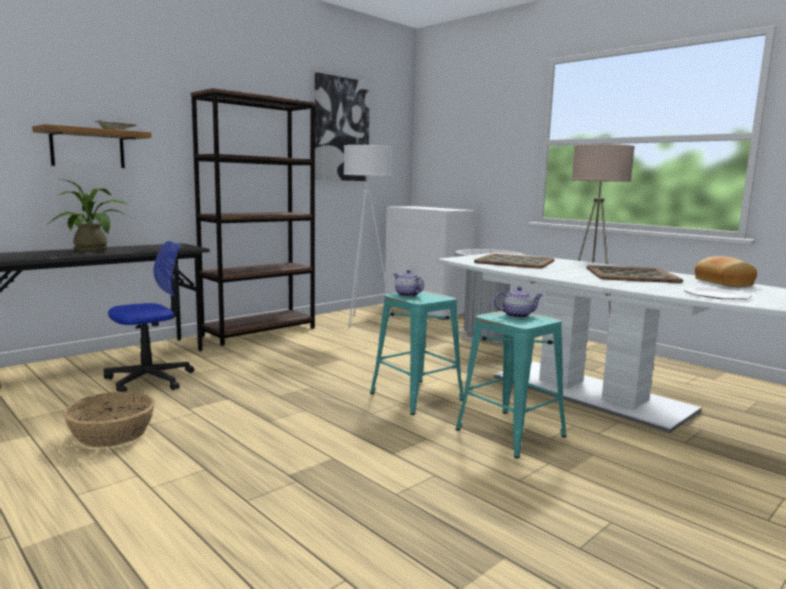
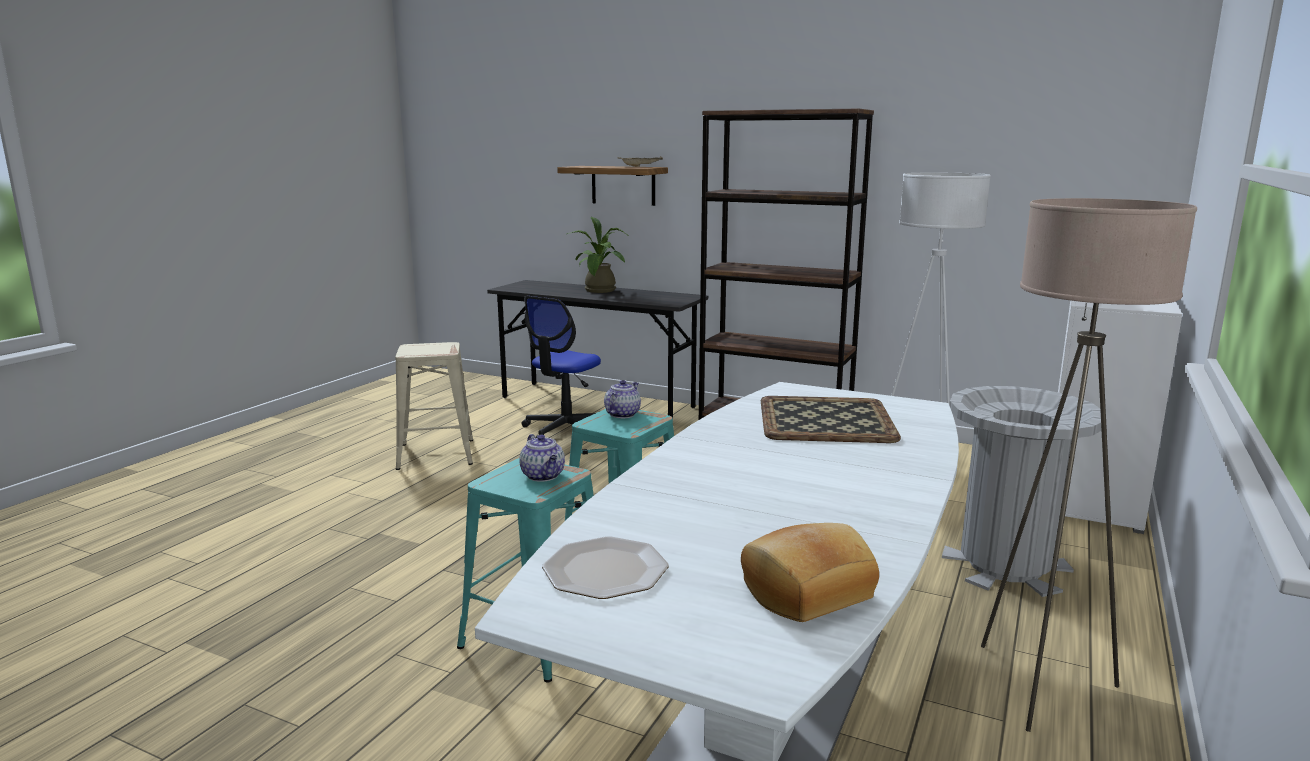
camera: 70 degrees right, 5 degrees up
(111, 434) = (436, 453): basket -> beige stool
(150, 379) = (565, 430): office chair -> office chair turned 90 degrees clockwise
(341, 129) = (986, 138): picture -> none
(630, 275) = (792, 503): tray -> none

